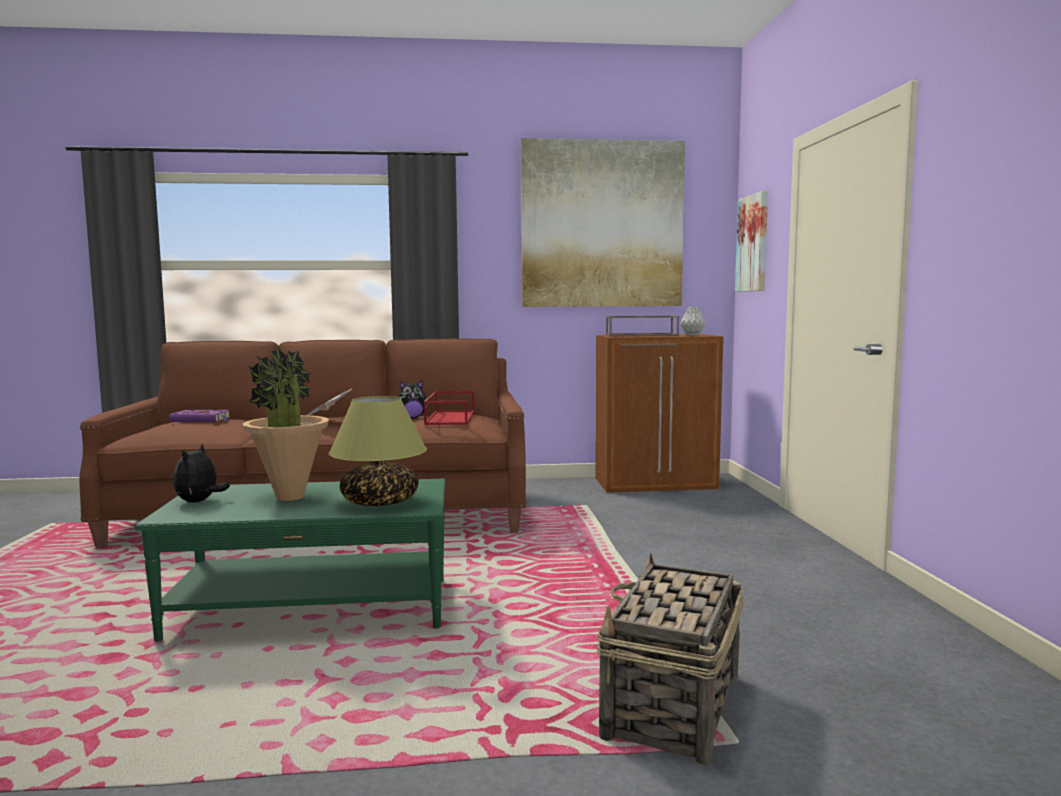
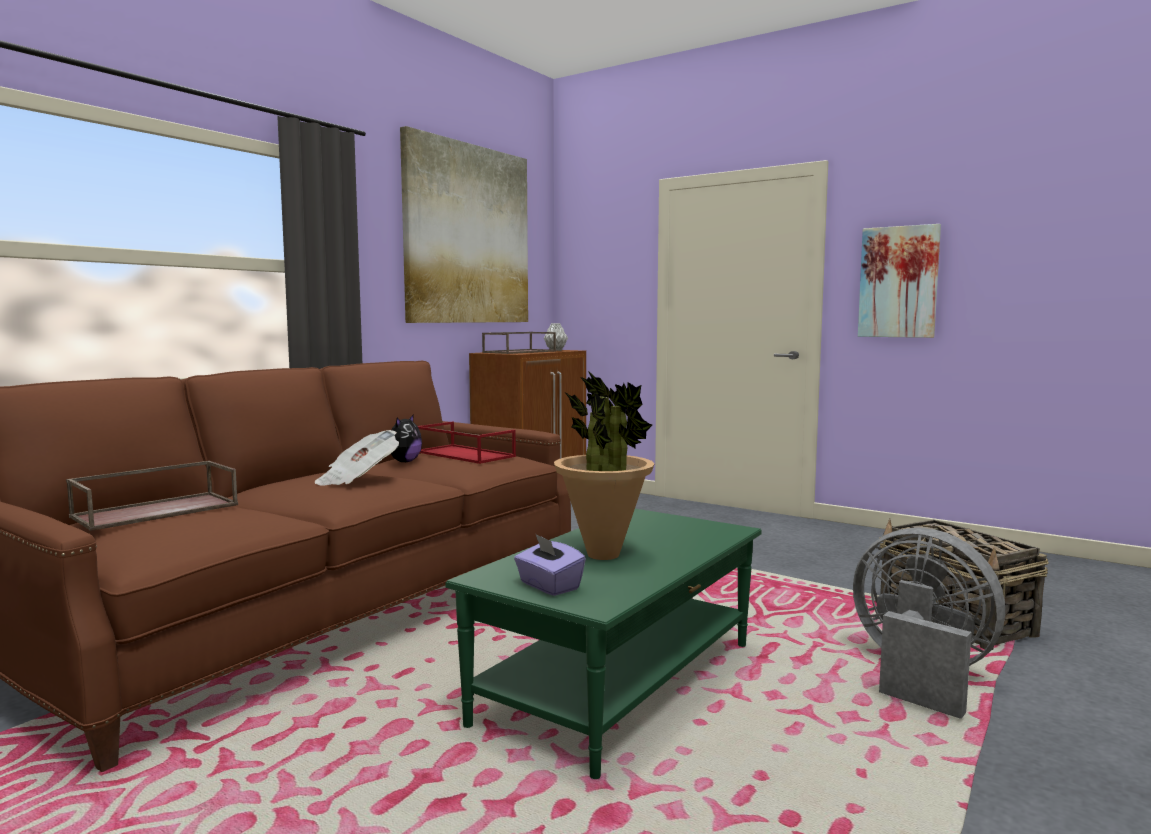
camera: 50 degrees left, 0 degrees up
(199, 502) = (548, 586): plush toy -> purple tissue box
(202, 420) = (157, 510): purple book -> brown tray
(380, 501) = (684, 534): table lamp -> none
(476, 713) = (920, 674): none -> grey fan
(753, 243) = (591, 265): picture -> picture (898, 282)

